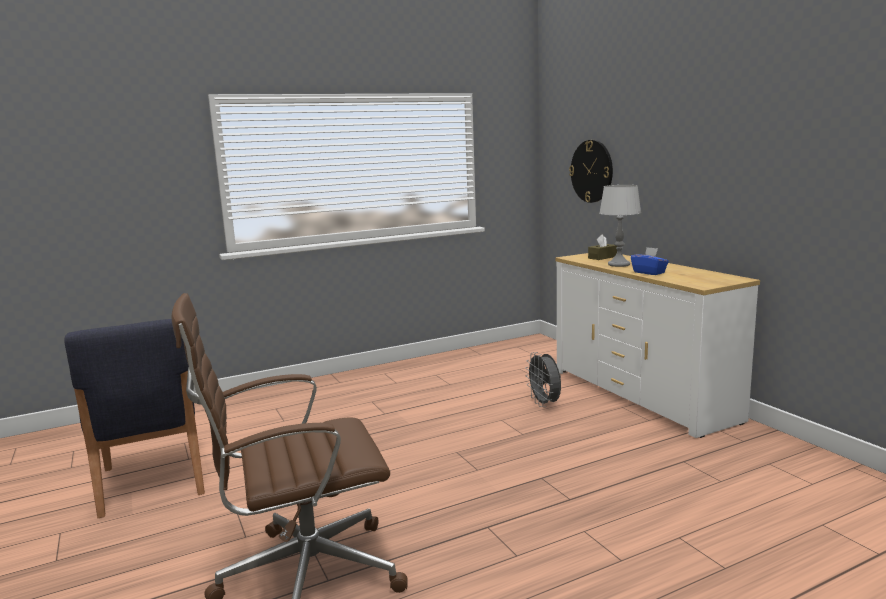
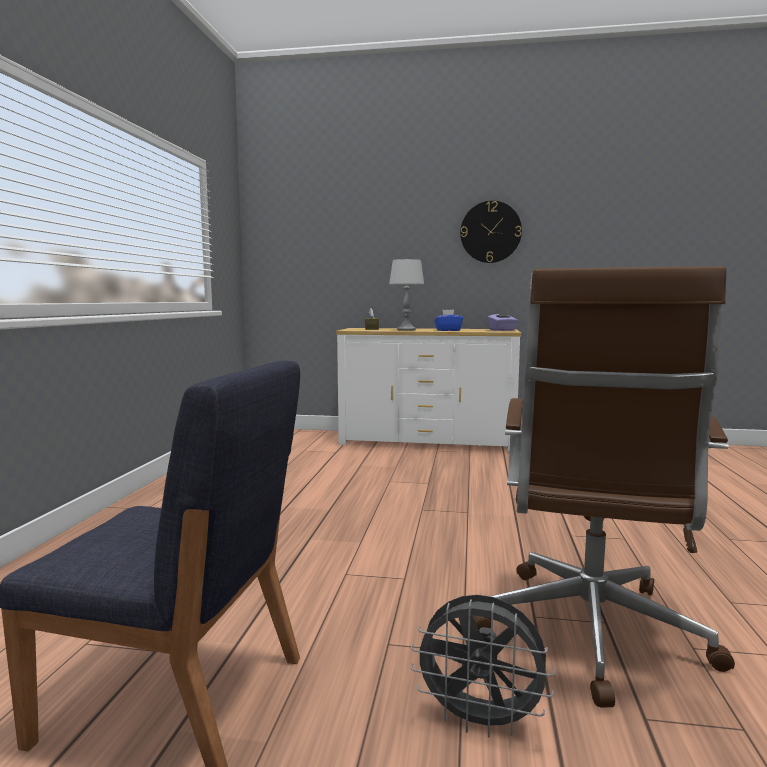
camera: 55 degrees left, 5 degrees down
(545, 404) = (388, 463): grey fan -> grey fan (481, 721)
(591, 171) = (324, 256): wall clock -> wall clock (490, 232)
(713, 281) = (502, 330): none -> purple tissue box

